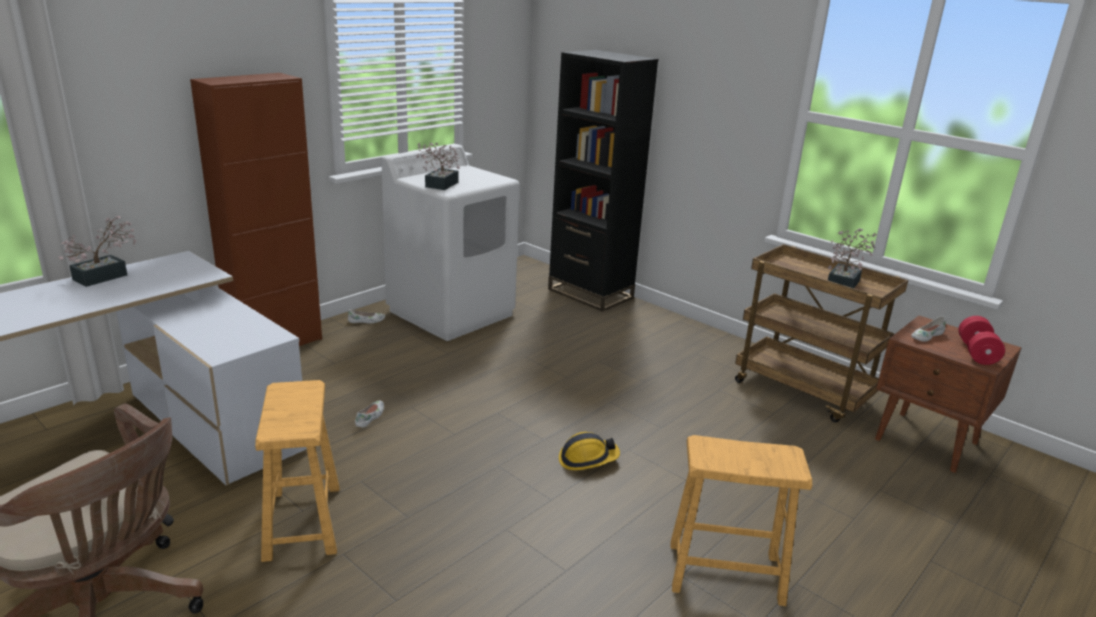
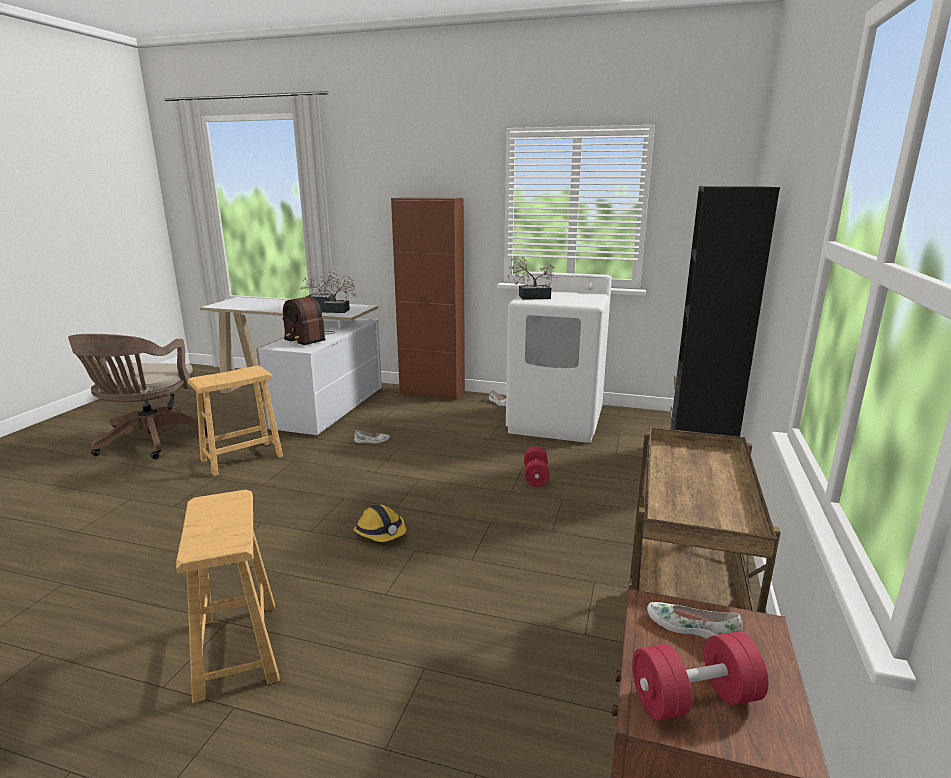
camera: 65 degrees right, 5 degrees down
(217, 326) = (308, 338): none -> radio
(550, 358) = (535, 476): none -> red dumbbell
(845, 282) = (705, 500): potted plant -> potted plant (338, 311)

